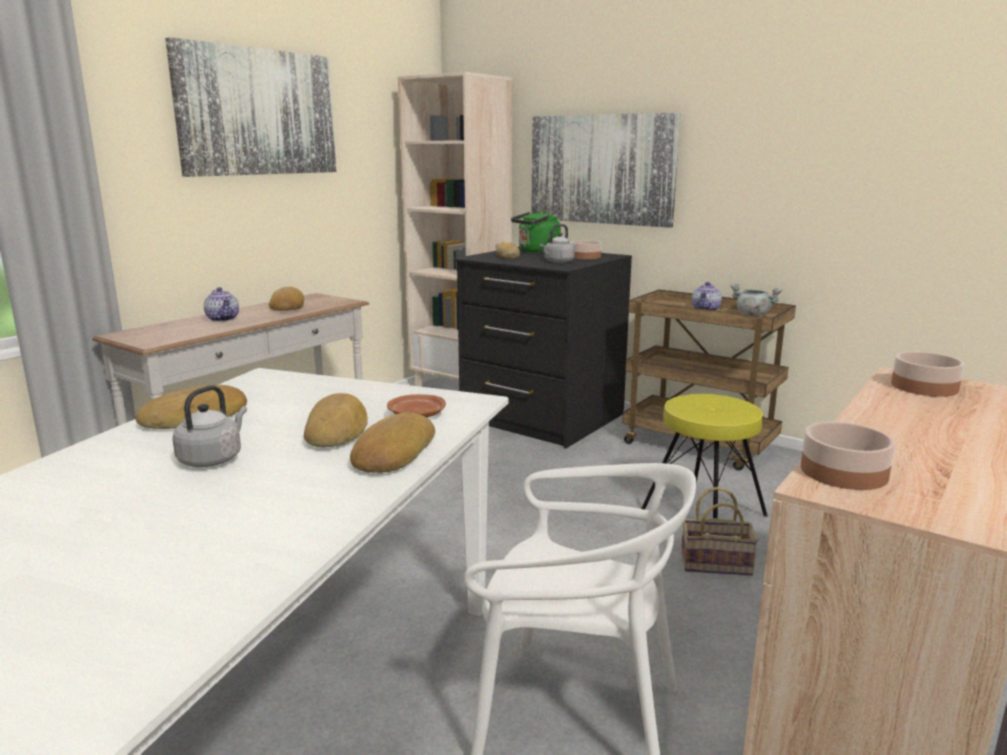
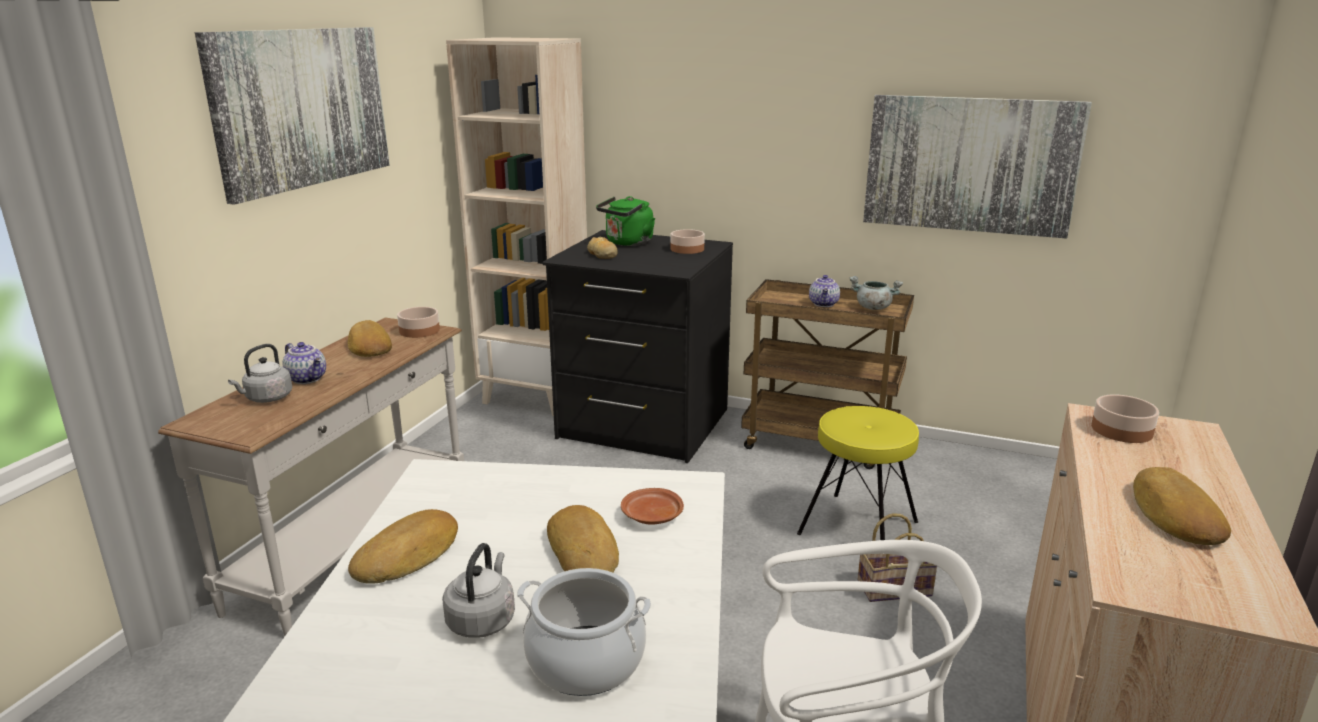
camera: 15 degrees left, 5 degrees up
(269, 493) = (586, 661): none -> cooking pot
(392, 453) = (668, 579): bread -> bread (1173, 515)
(558, 262) = (665, 261): grey kettle -> grey kettle (267, 398)
(601, 169) = (693, 147): picture -> picture (970, 165)
(842, 472) = (1130, 564): bowl -> bowl (419, 330)

